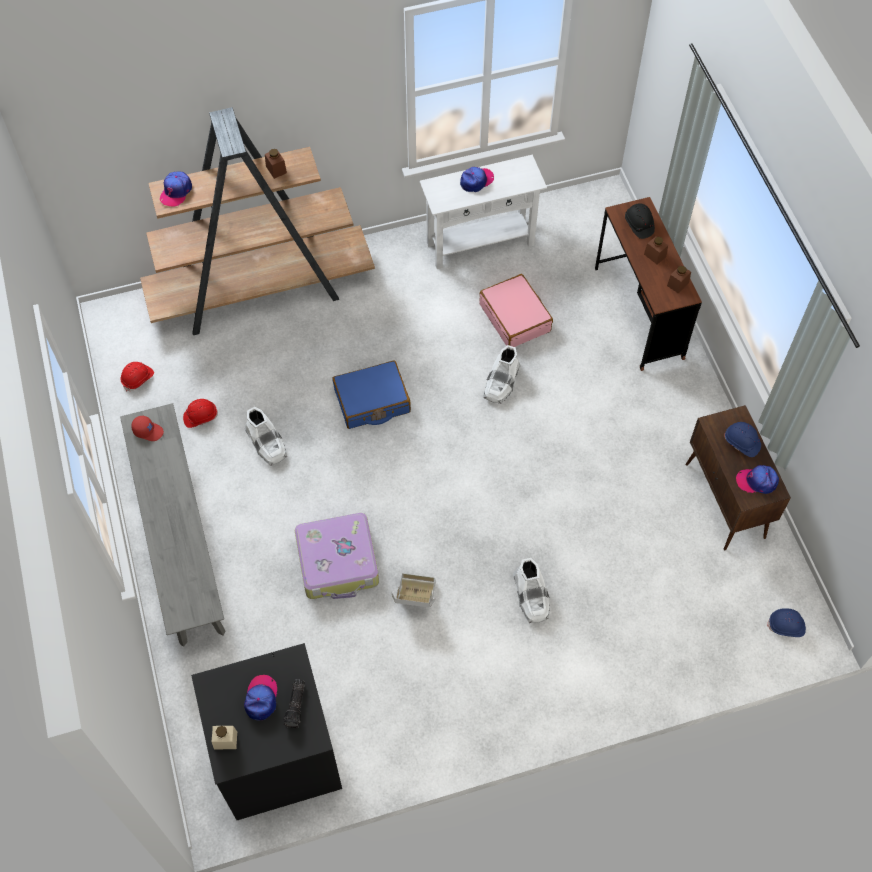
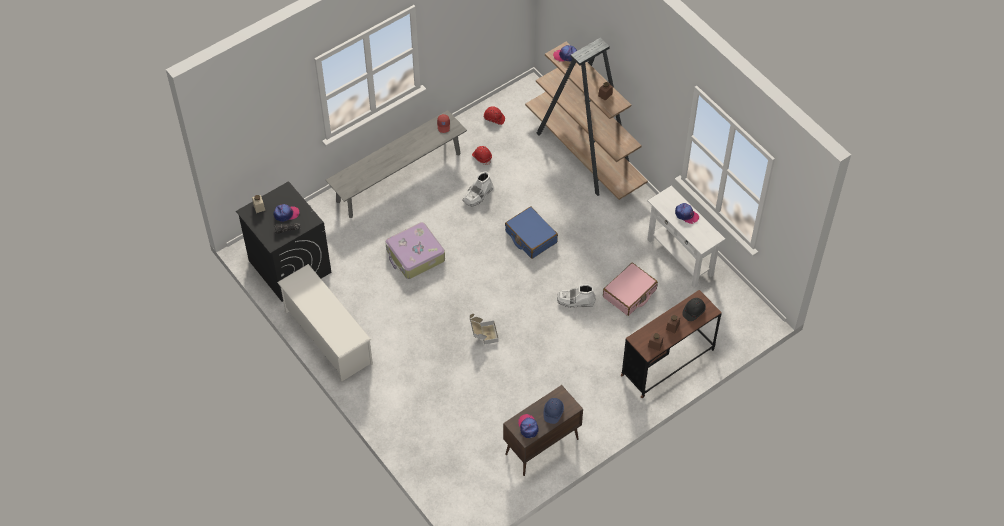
camera: 70 degrees right, 5 degrees down
(415, 599) = (406, 300): cardboard box -> cardboard box (483, 335)
(438, 735) = (327, 337): none -> white shoe rack
(531, 596) = (431, 358): white boot -> none
(786, 626) = (465, 501): blue hard hat -> none

